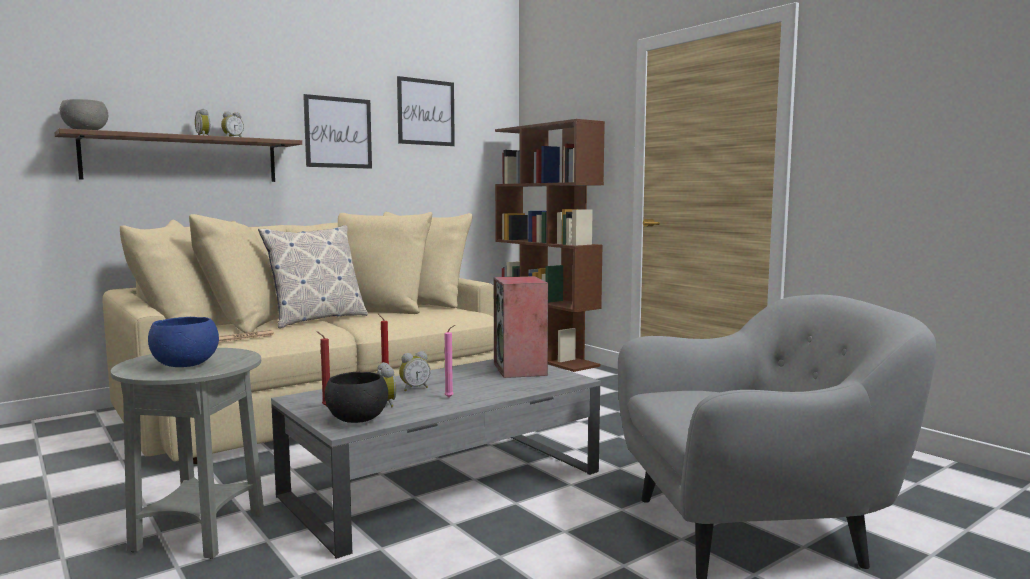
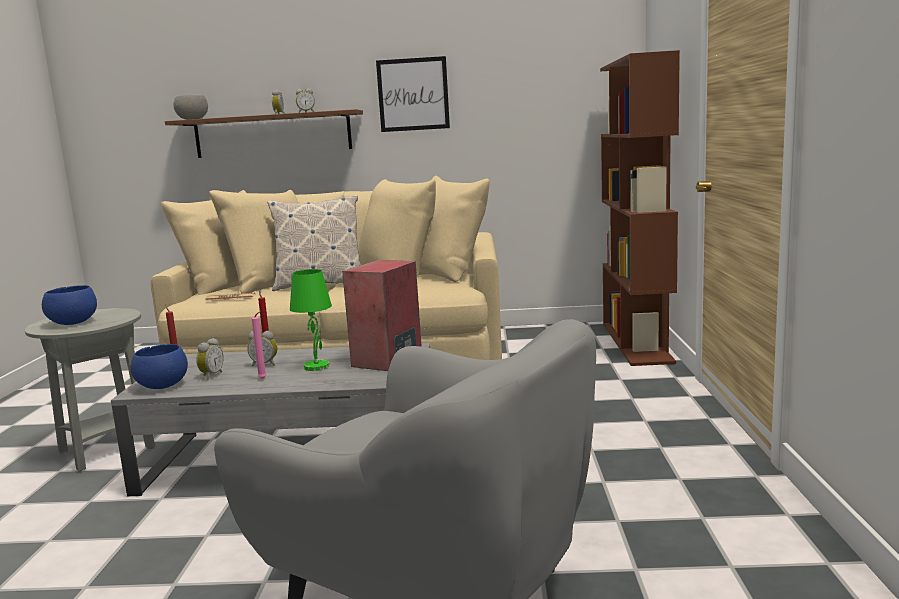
camera: 40 degrees right, 5 degrees up
(357, 420) = (161, 386): black bowl -> blue bowl
(426, 112) = (513, 59): picture -> none
(471, 382) = (316, 366): none -> green table lamp

